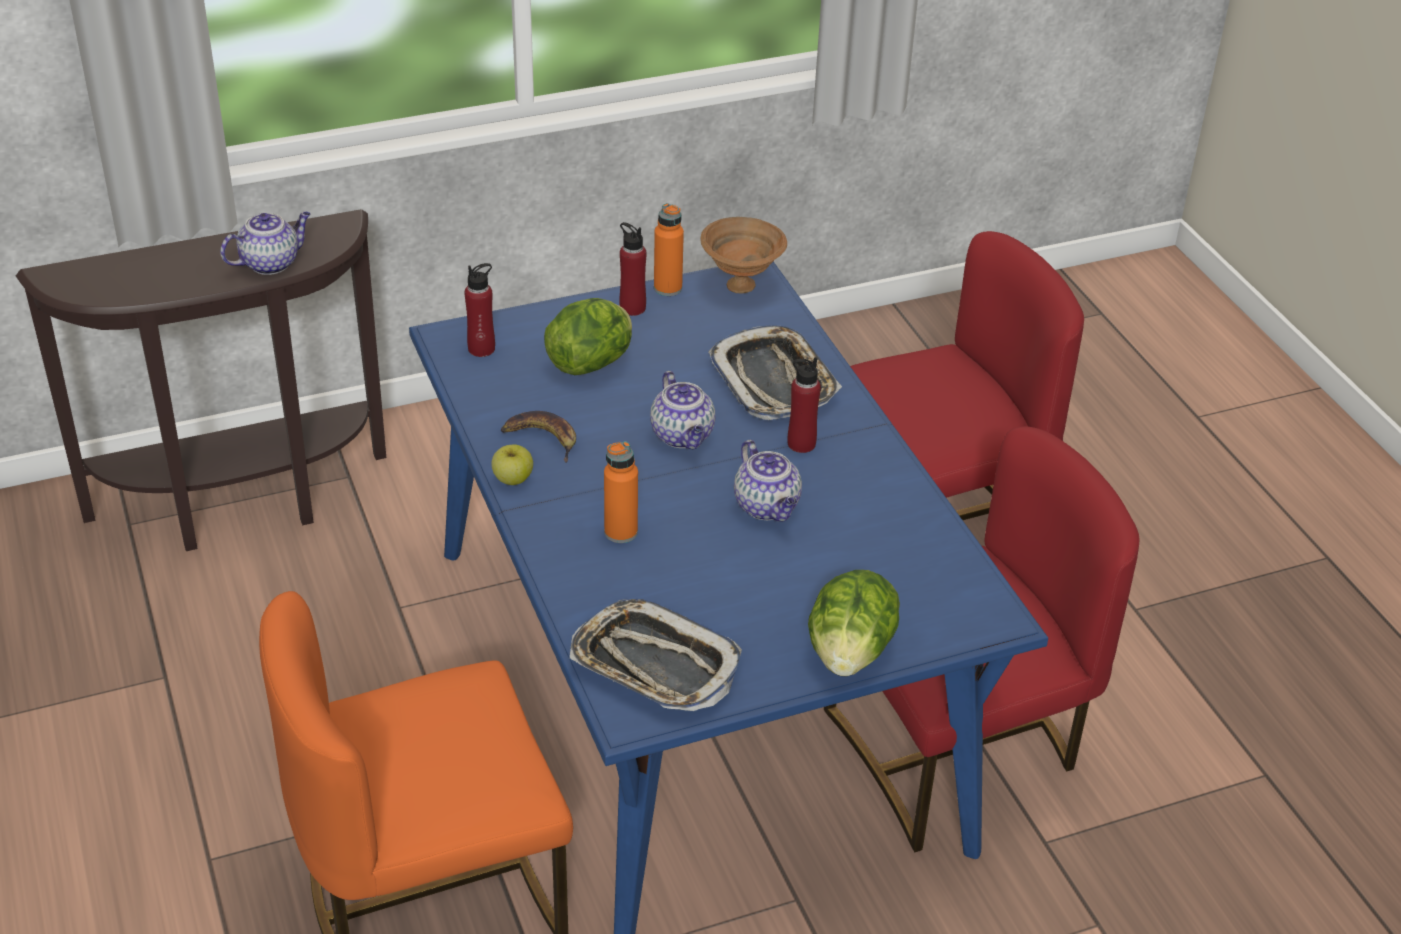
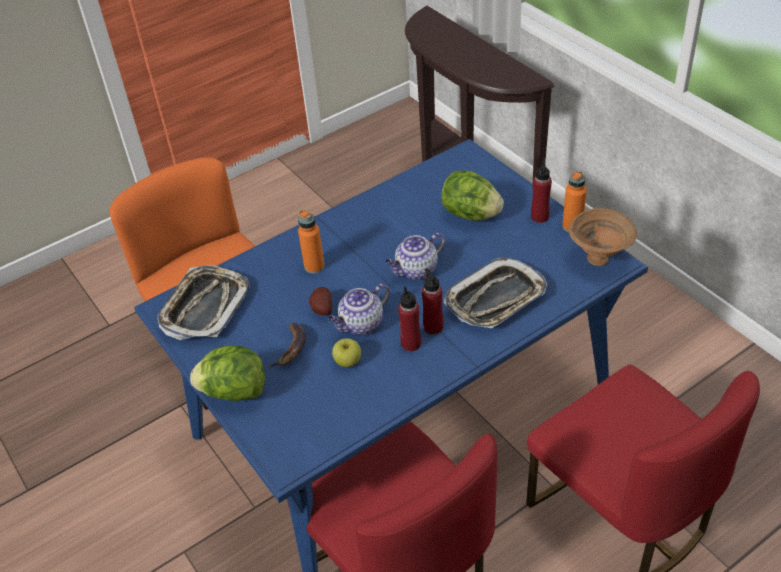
camera: 80 degrees right, 5 degrees up
(271, 263) = (477, 69): teapot -> none
(481, 349) = (461, 169): red bottle -> red bottle (411, 343)
(512, 479) = (346, 213): apple -> apple (348, 361)
(543, 438) = (387, 214): banana -> banana (291, 348)
(719, 540) = (321, 310): none -> potato

